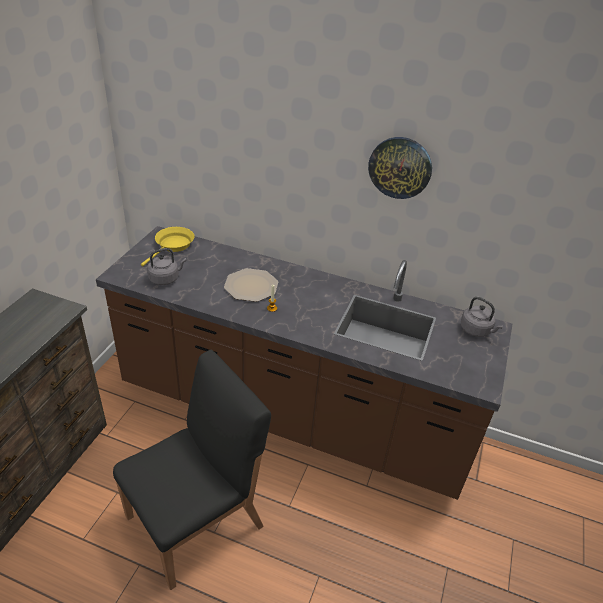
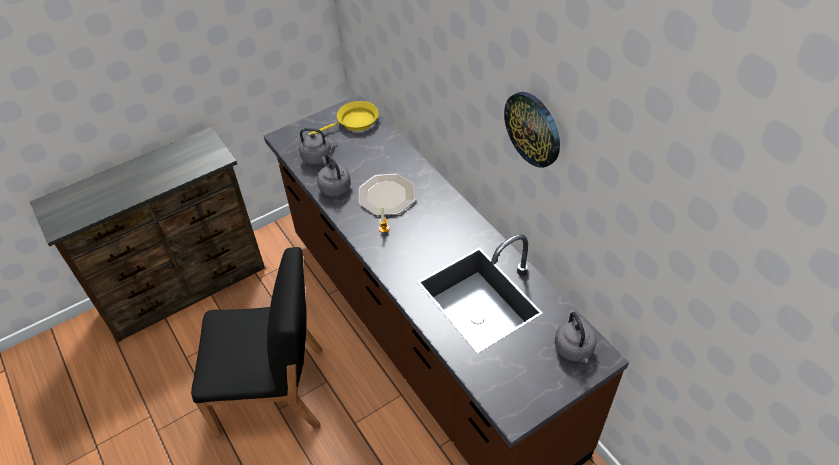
camera: 40 degrees right, 10 degrees up
(201, 295) = (334, 187): none -> grey kettle

